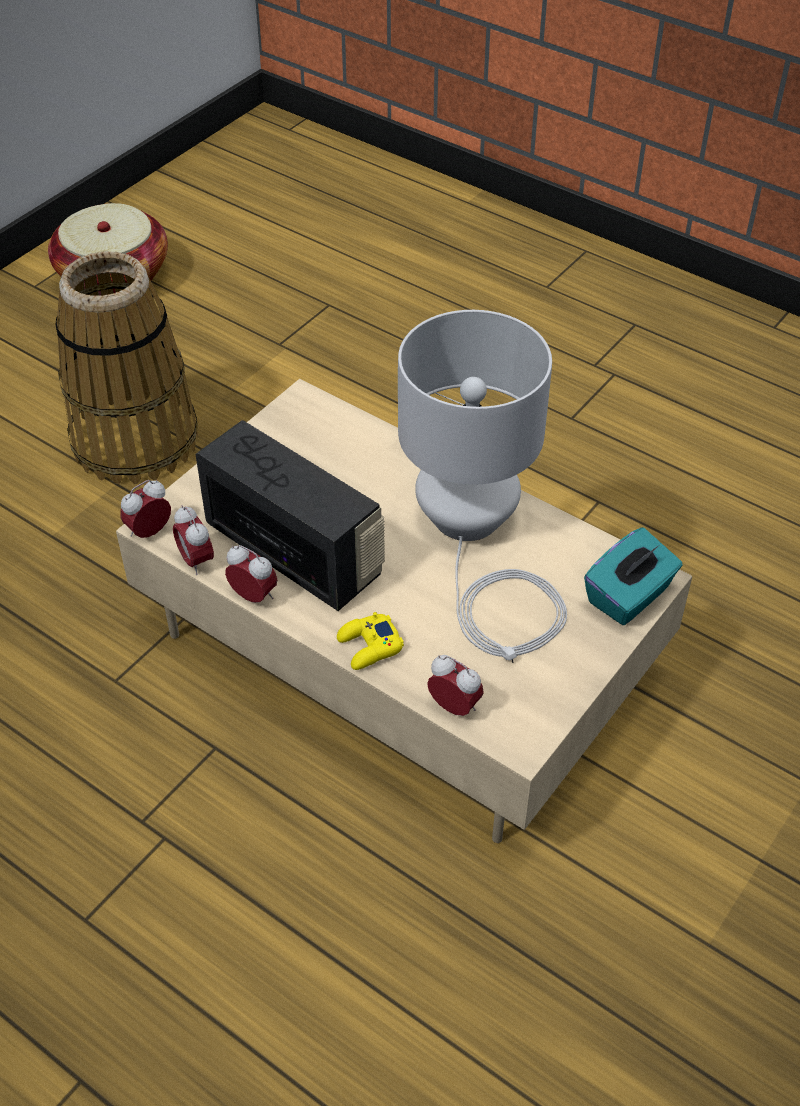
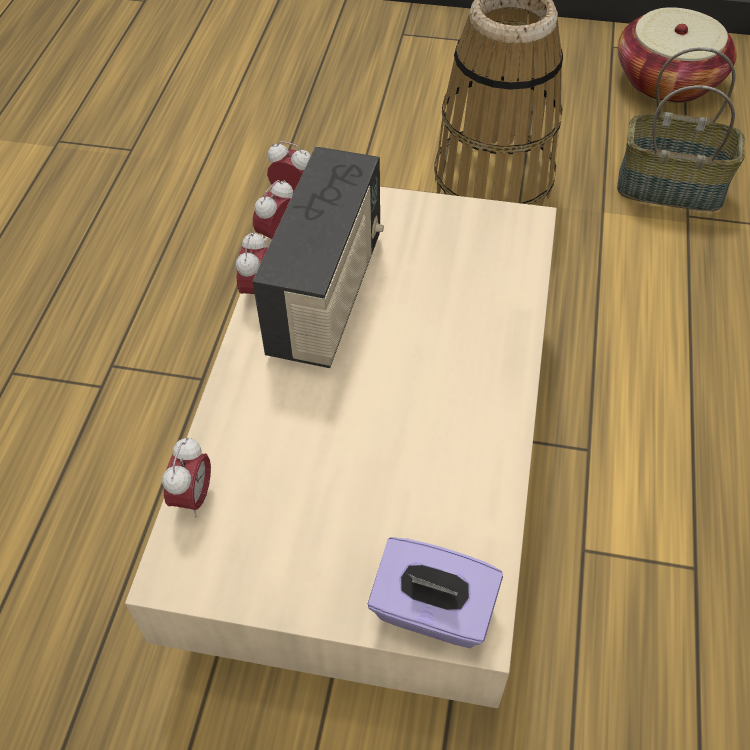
camera: 65 degrees right, 5 degrees up
(240, 337) = (671, 187): none -> basket
(369, 646) = (238, 398): yellow game controller -> none
(482, 553) = (414, 443): grey table lamp -> none
(629, 596) = (432, 611): turquoise tissue box -> purple tissue box

